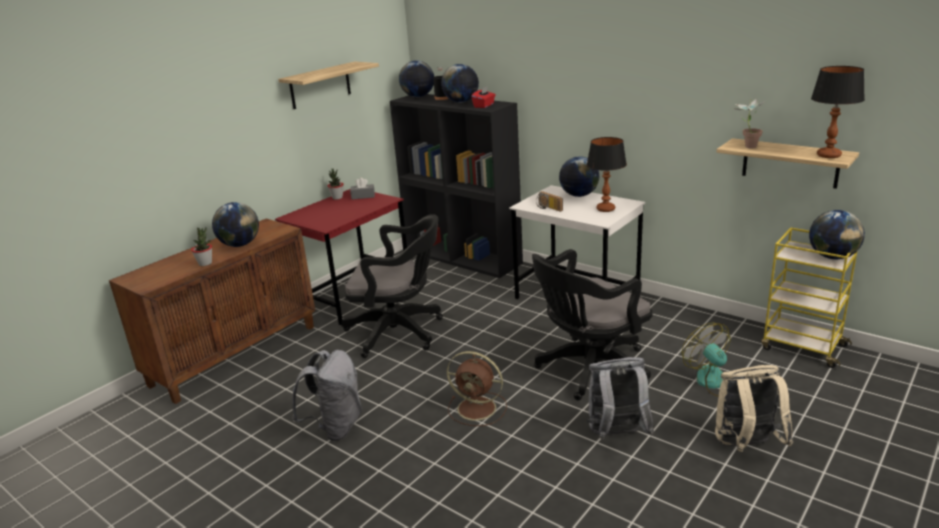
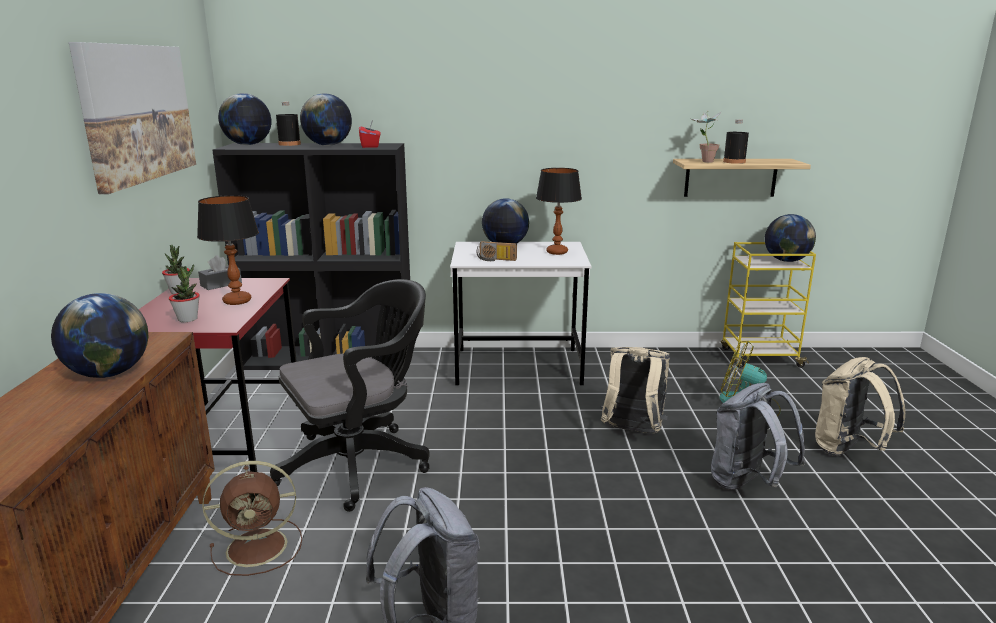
camera: 40 degrees left, 5 degrees down
(205, 263) = (78, 414): potted plant -> potted plant (188, 319)
(320, 85) = (137, 113): shelf -> picture
(478, 409) = (581, 515): brown fan -> brown fan (260, 547)
(589, 370) = (632, 432): black office chair -> beige backpack
(776, 150) = (734, 162): none -> black bottle
(829, 155) = (781, 161): table lamp -> table lamp (237, 301)

